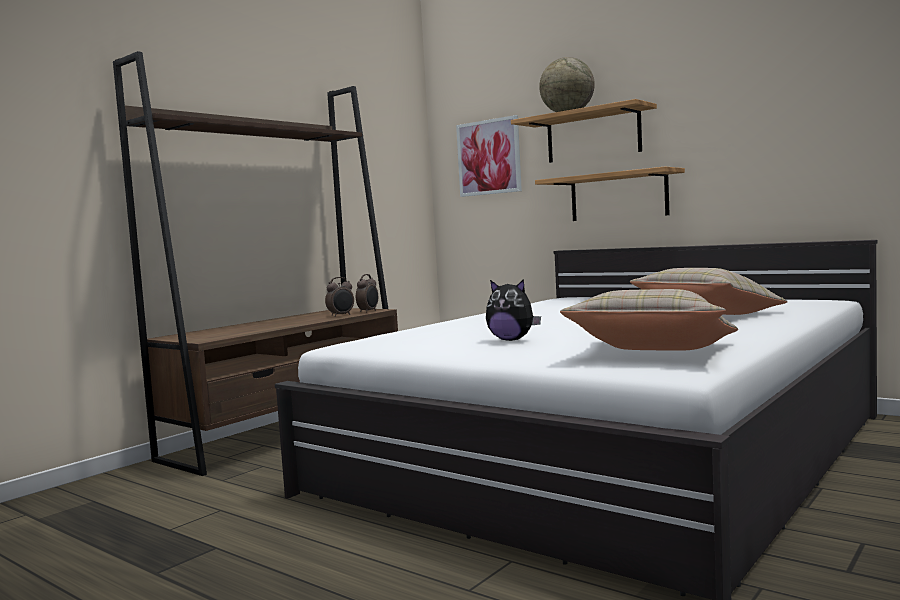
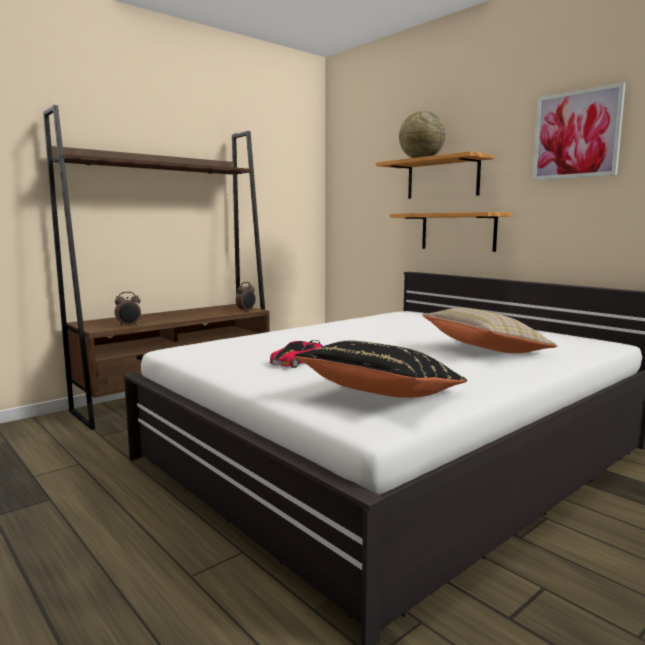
camera: 10 degrees right, 5 degrees up
(341, 315) = (222, 313): alarm clock -> alarm clock (129, 325)
(489, 157) = (365, 190): picture -> picture (576, 135)
(512, 340) = (298, 361): plush toy -> toy car
(653, 353) = (381, 396): beige pillow -> black pillow

